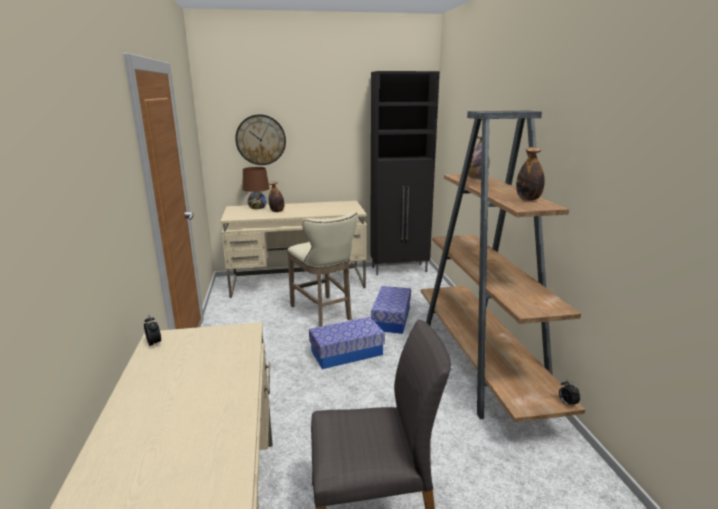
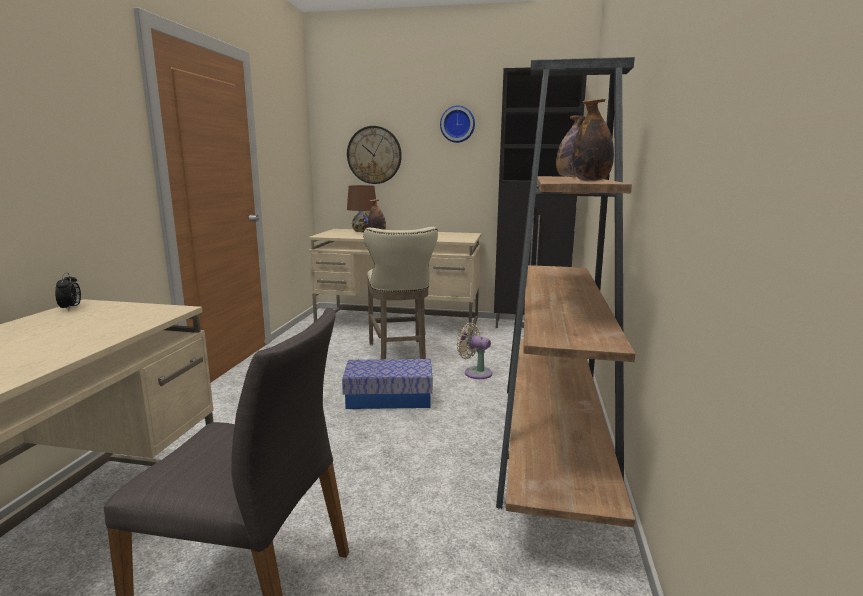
camera: 20 degrees right, 5 degrees down
(333, 112) = (457, 124): none -> wall clock
(391, 318) = (475, 372): storage box -> beige fan
(567, 403) = (609, 505): alarm clock -> none

